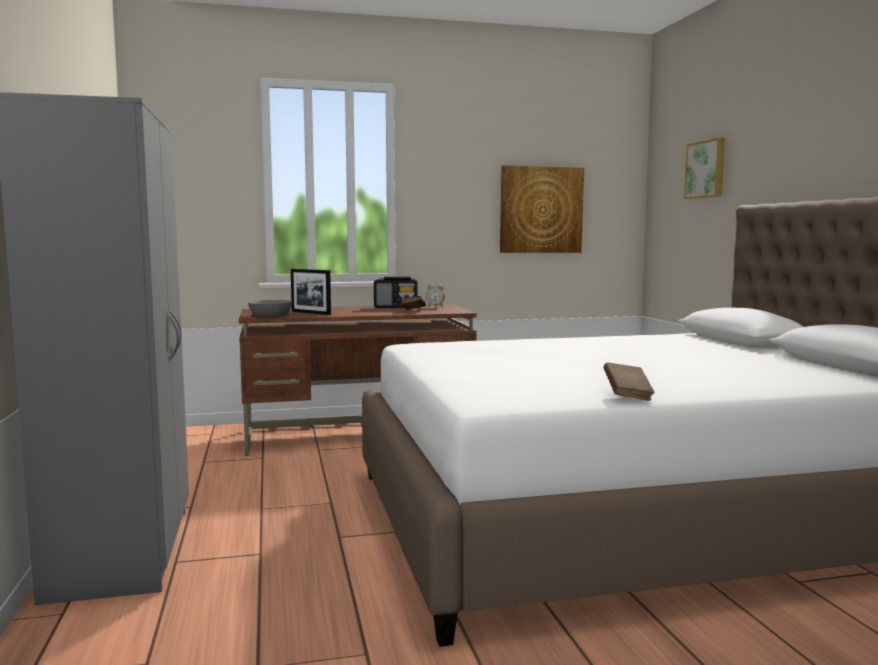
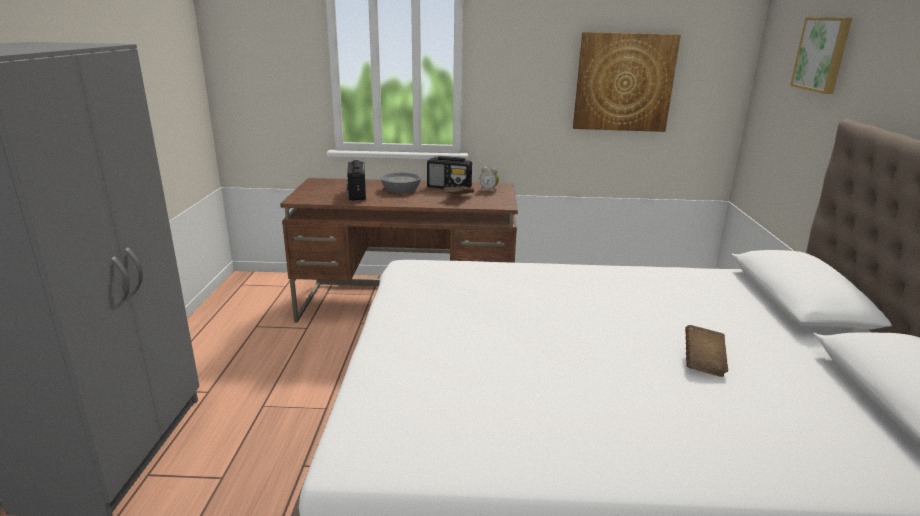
camera: 15 degrees right, 15 degrees up
(271, 315) = (316, 197): grey bowl -> grey bowl (401, 189)
(311, 313) = (357, 194): picture frame -> radio
(627, 395) = (538, 463): brown book -> brown book (703, 362)

